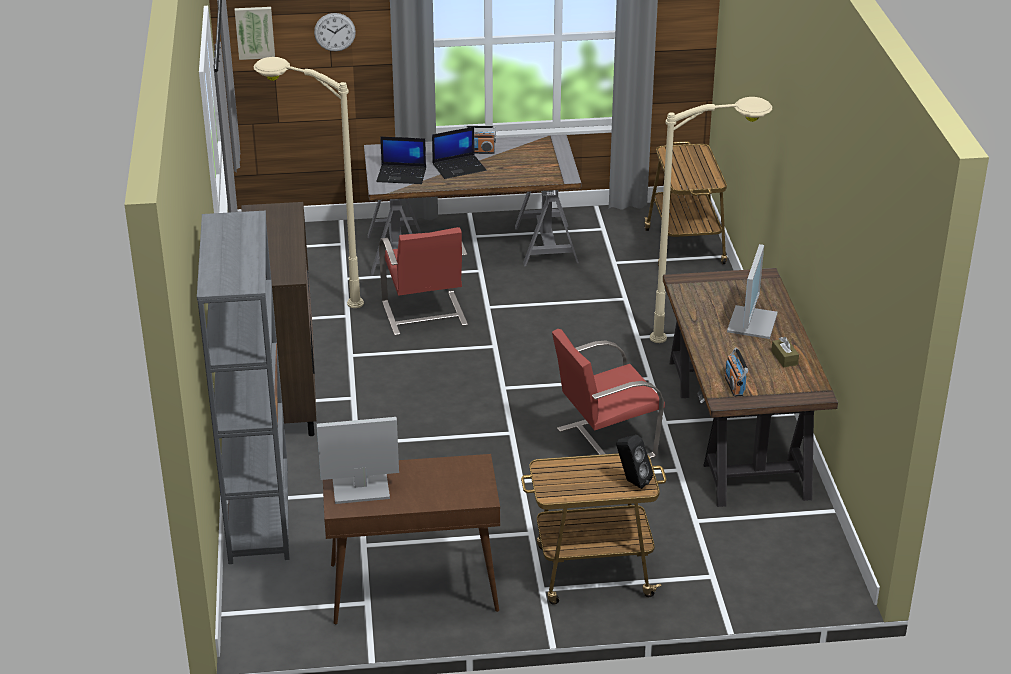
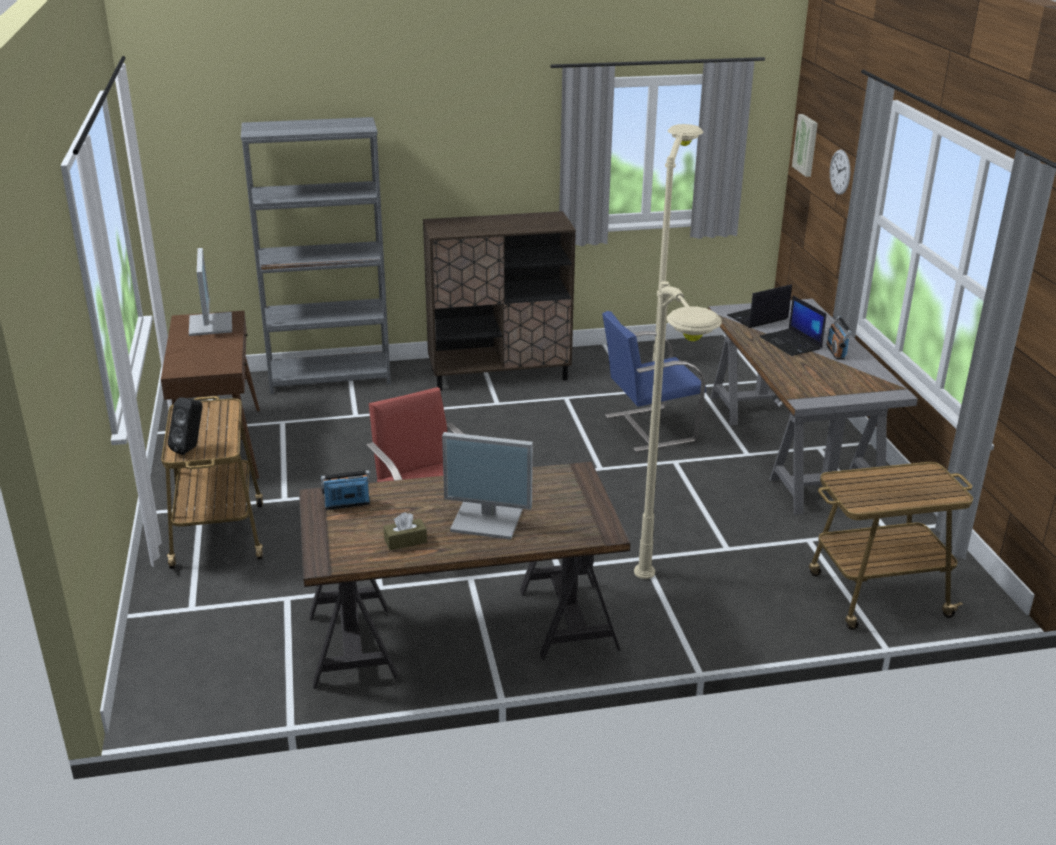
camera: 85 degrees right, 5 degrees down
(402, 175) = (757, 318): laptop -> laptop turned 60 degrees clockwise
(424, 314) = (648, 428): red chair -> blue chair

